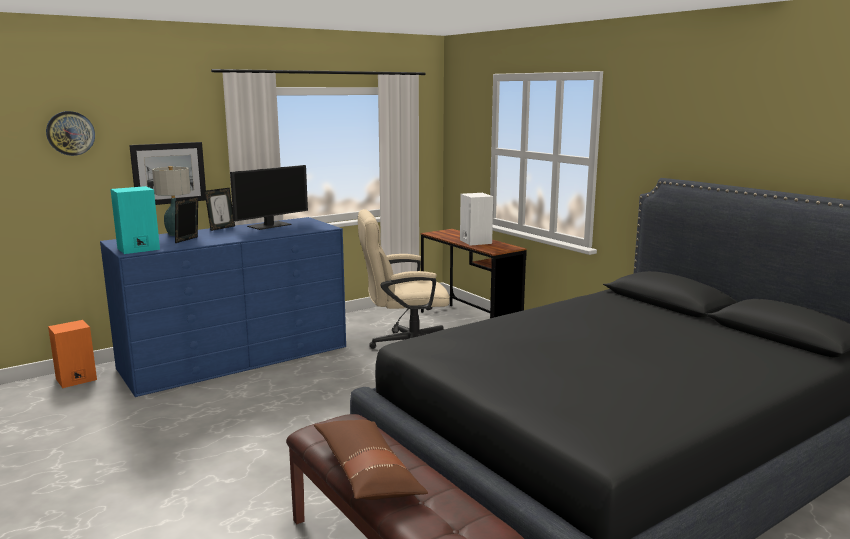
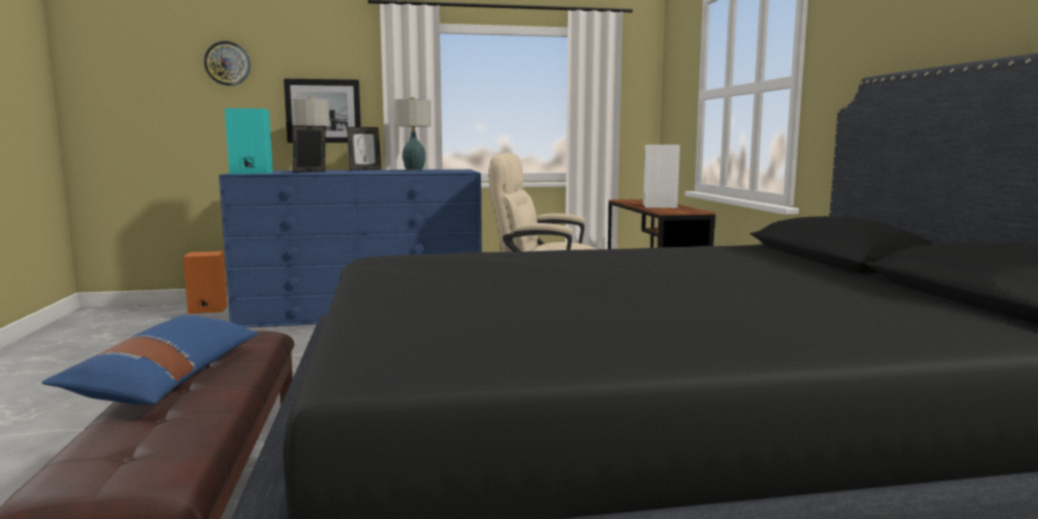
camera: 25 degrees right, 5 degrees down
(269, 225) = (414, 170): monitor -> table lamp
(366, 472) = (168, 379): brown pillow -> blue pillow

